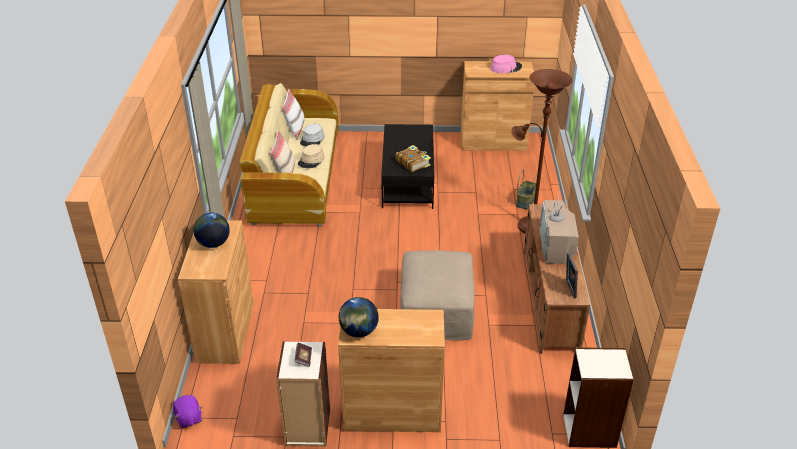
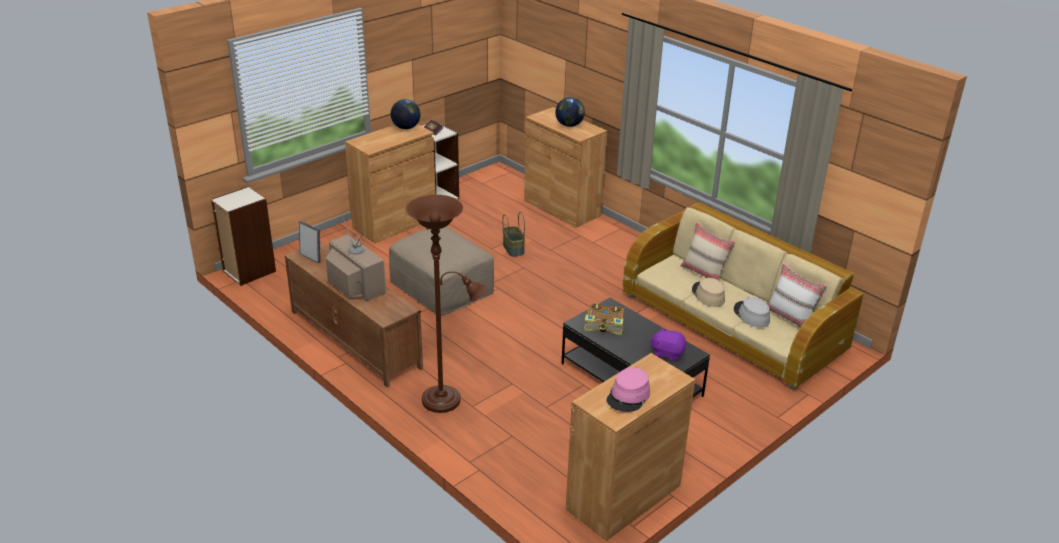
camera: 135 degrees right, 5 degrees down
(188, 418) = (508, 172): purple plush toy -> purple plush toy (667, 353)
(525, 201) = (482, 427): basket -> basket (514, 249)

